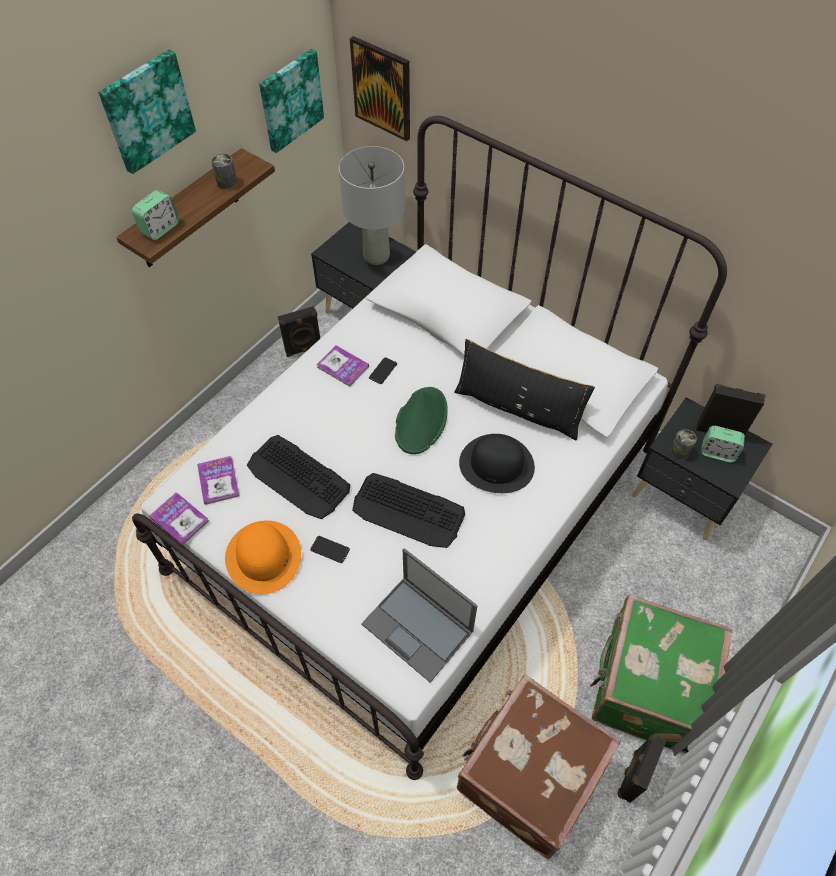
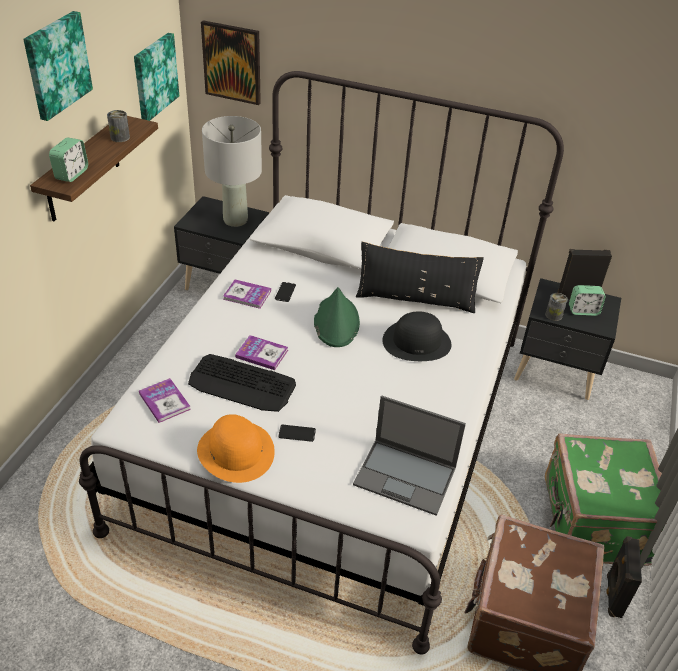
camera: 20 degrees left, 15 degrees down
(179, 519) = (138, 439): book -> book (262, 353)
(303, 349) = (175, 322): black speaker -> none
(408, 511) = (356, 390): keyboard -> none

